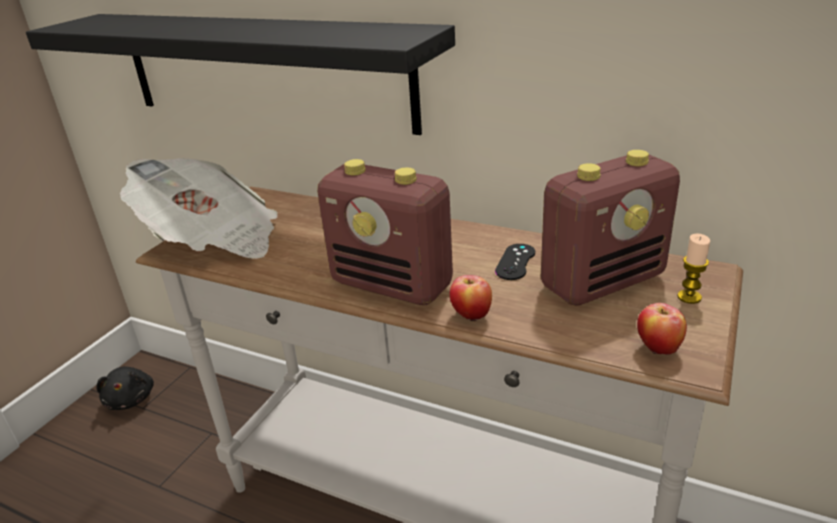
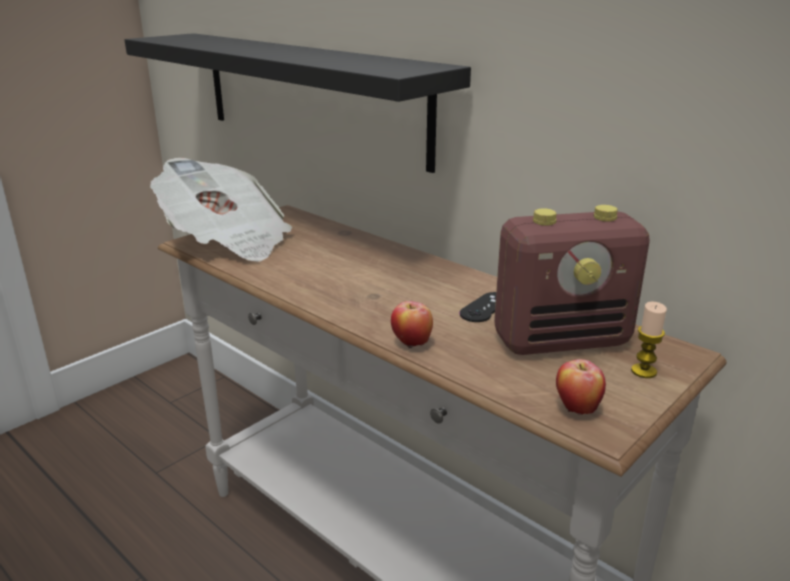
camera: 15 degrees right, 5 degrees down
(131, 399) = (163, 392): black plush toy -> none
(393, 285) = (357, 304): radio -> none

